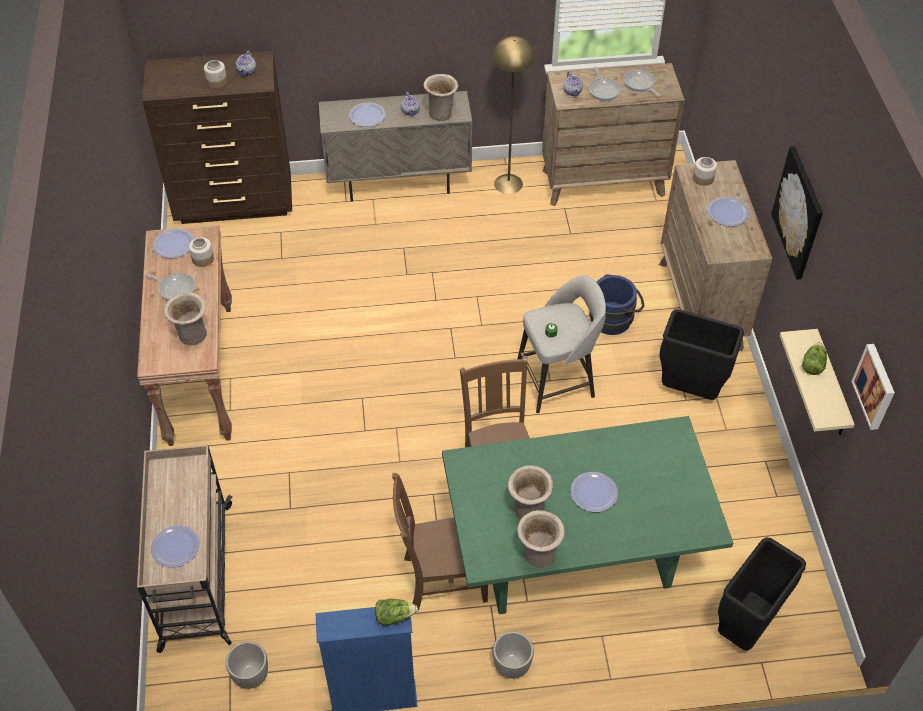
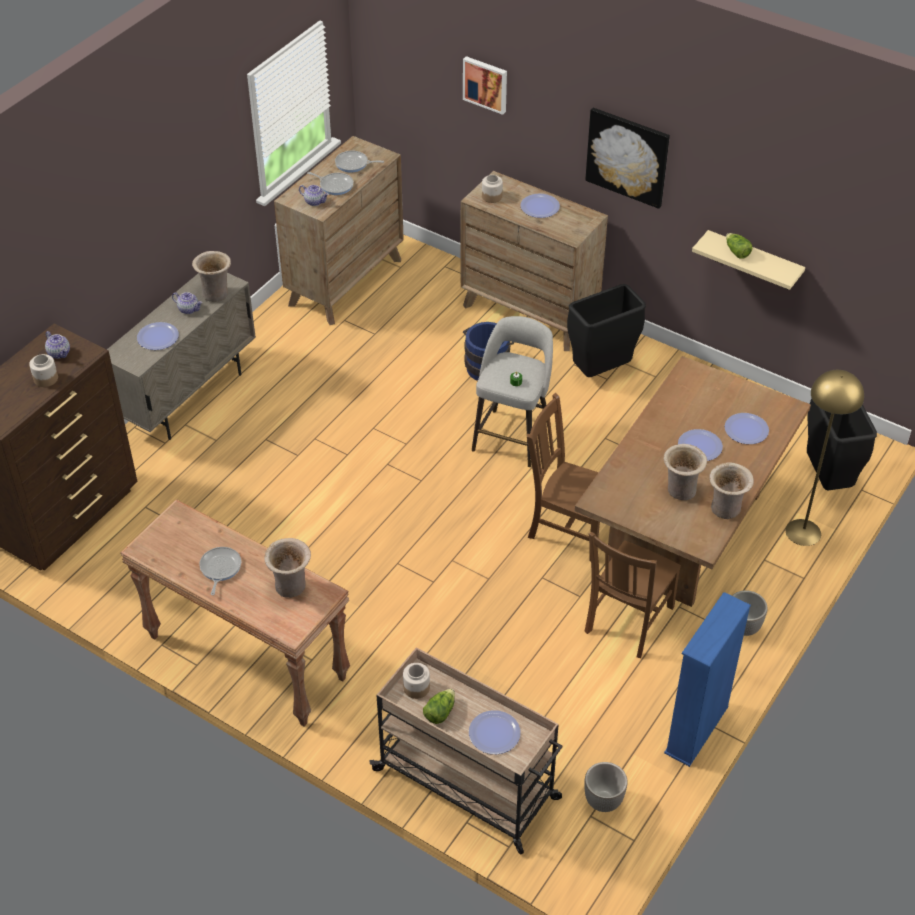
camera: 50 degrees left, 5 degrees down
(174, 244) = (163, 541): plate -> plate (746, 429)
(175, 288) = (220, 568): frying pan -> frying pan turned 60 degrees counterclockwise
(202, 259) = (206, 531): jar -> jar (416, 688)
(394, 616) = (727, 606): lettuce -> lettuce (439, 712)
(508, 183) = (276, 334): yellow floor lamp -> yellow floor lamp (803, 532)
(575, 557) = (683, 530): green dining table -> brown dining table
(876, 386) = (821, 219): picture -> picture (486, 84)

